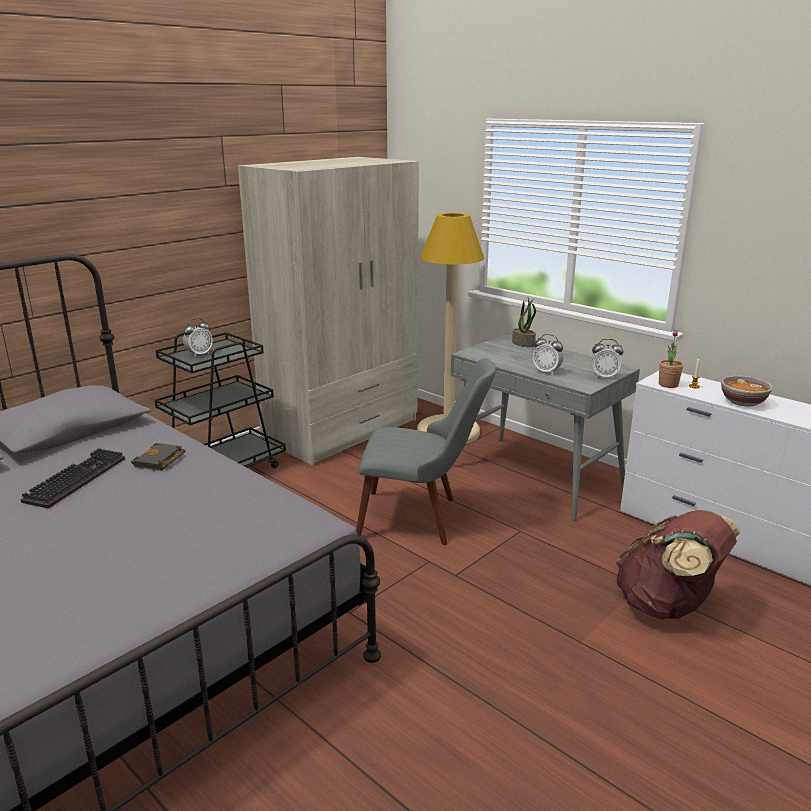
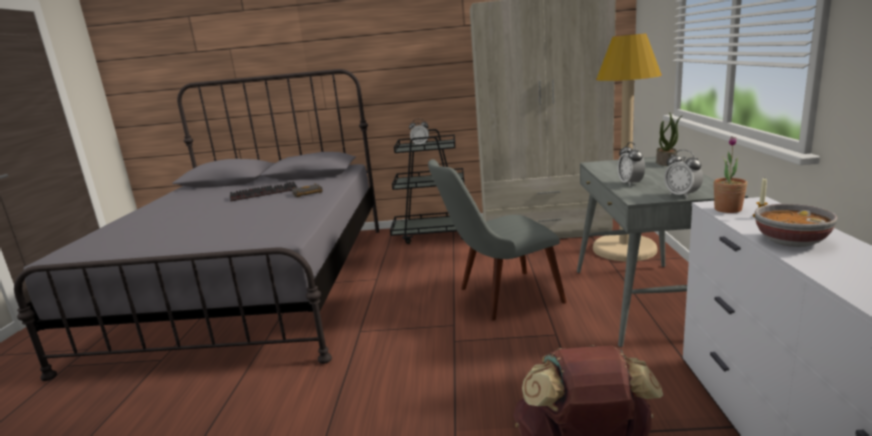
camera: 50 degrees right, 5 degrees down
(422, 518) = (498, 298): grey chair -> grey chair turned 105 degrees clockwise

